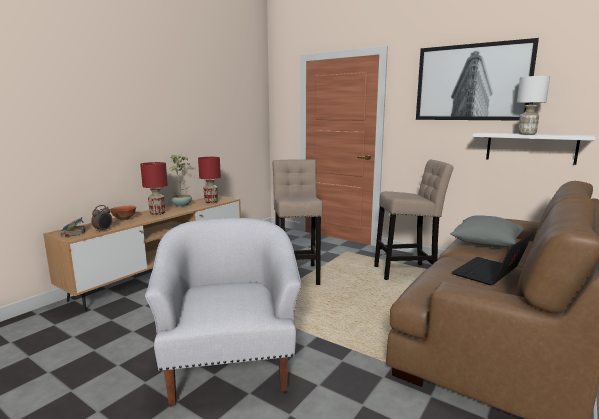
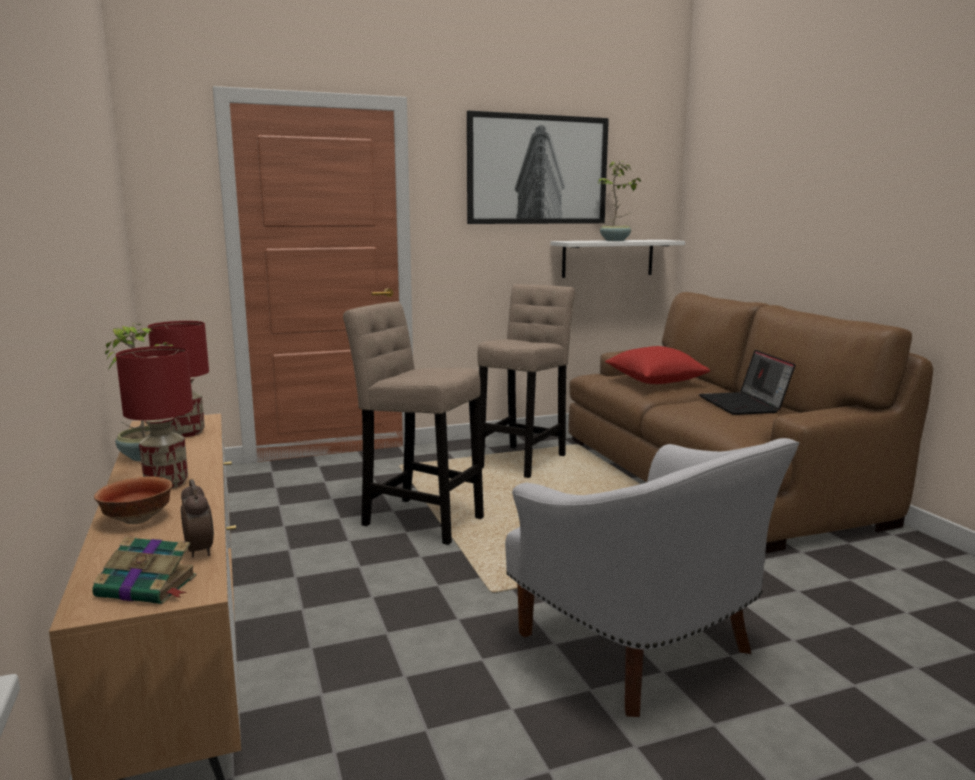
camera: 55 degrees left, 0 degrees up
(230, 363) = (642, 649): white armchair -> white armchair turned 150 degrees counterclockwise
(485, 243) = (655, 382): grey pillow -> red pillow
(526, 134) = (615, 240): white table lamp -> potted plant

